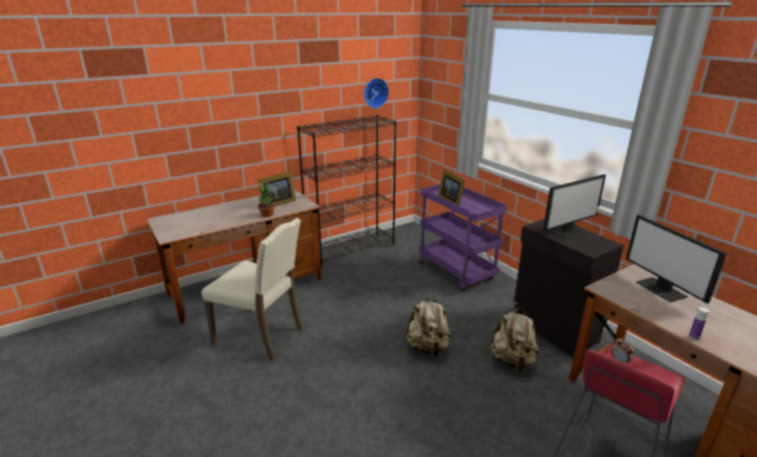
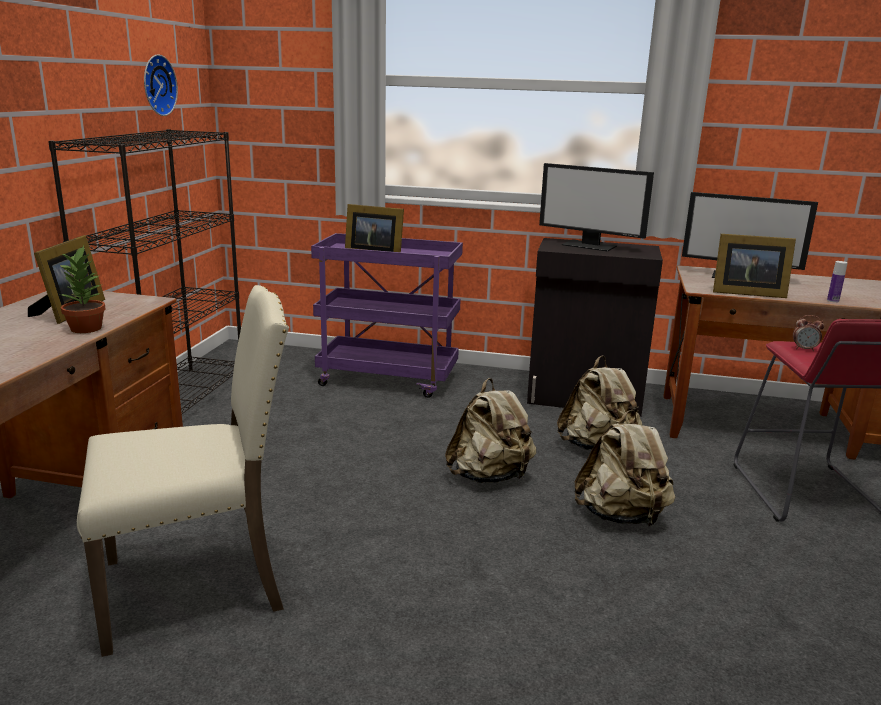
camera: 45 degrees left, 5 degrees down
(460, 405) = (621, 516): none -> beige backpack
(569, 231) = (590, 245): monitor -> monitor turned 105 degrees clockwise
(630, 303) = (745, 292): none -> picture frame

